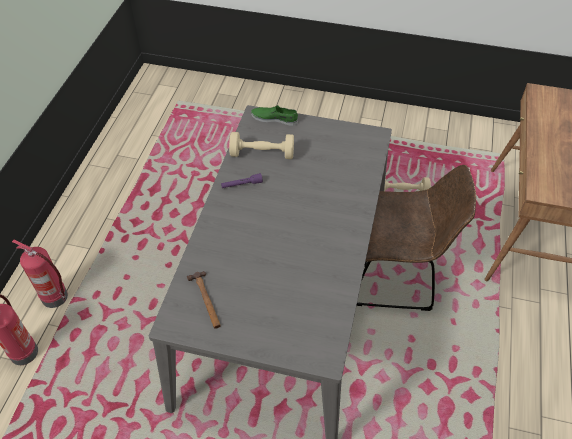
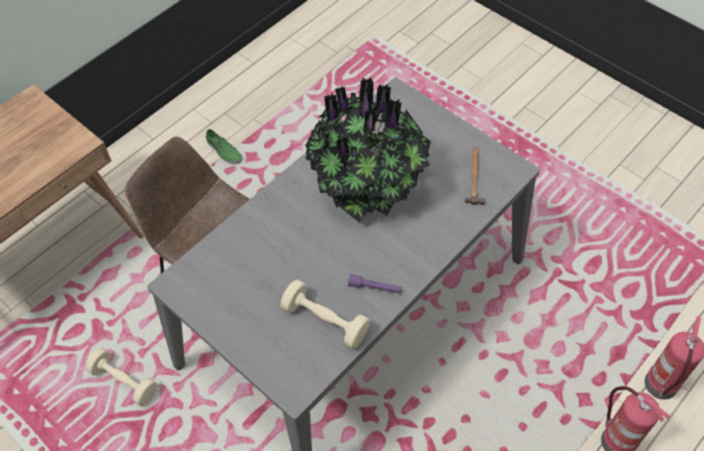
camera: 150 degrees left, 5 degrees up
(274, 118) = (274, 373): green shoe -> green shoe (224, 151)
(294, 254) = (367, 185): none -> potted plant

